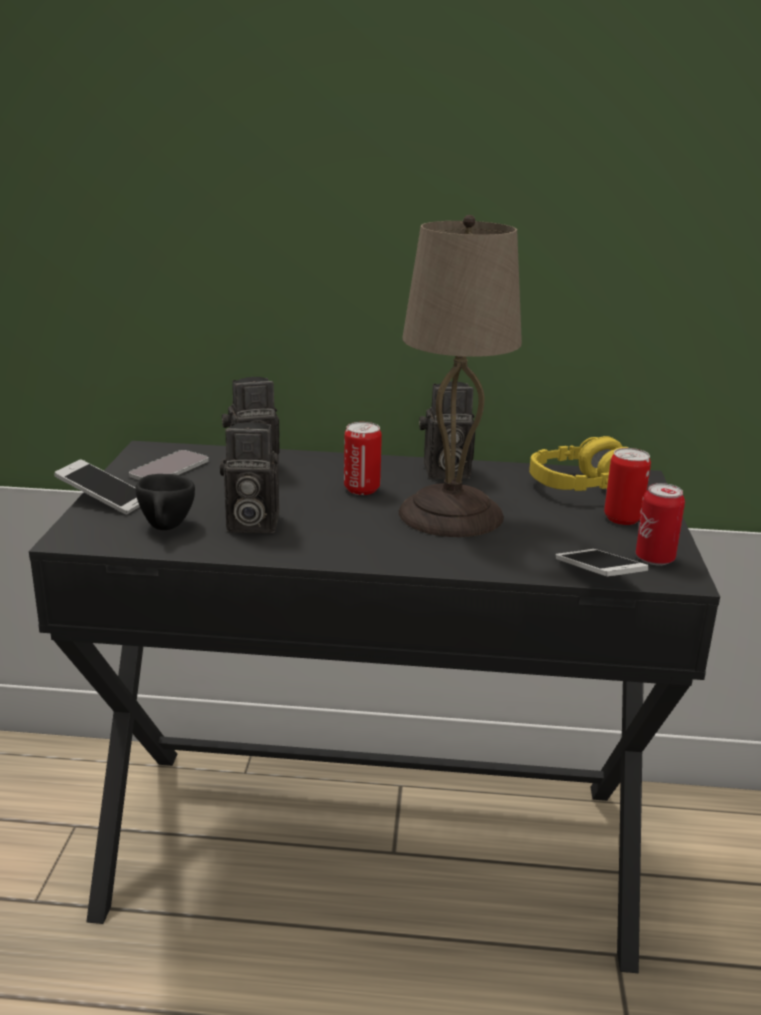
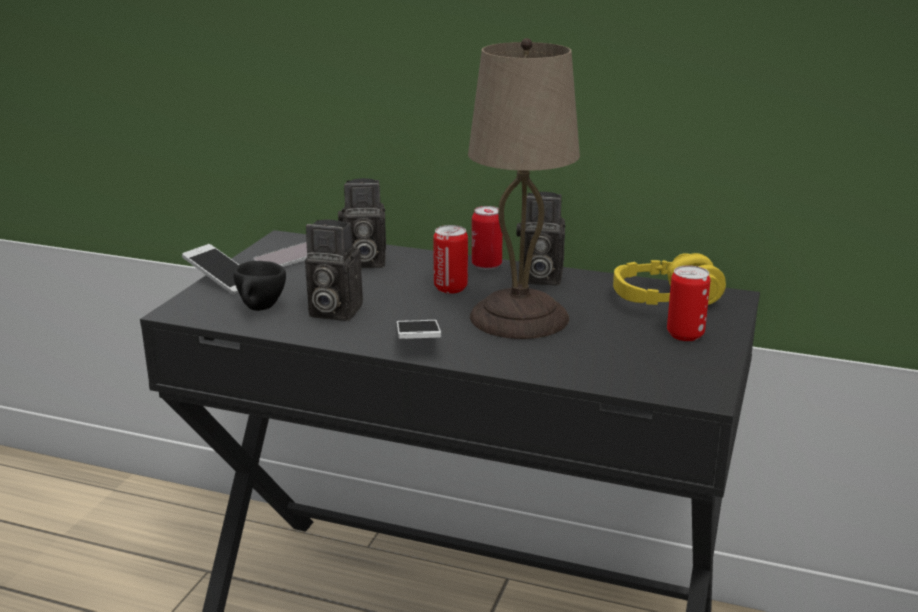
camera: 15 degrees right, 0 degrees up
(598, 576) = (622, 386): phone -> phone (418, 342)
(654, 558) = (690, 375): can -> can (486, 265)

